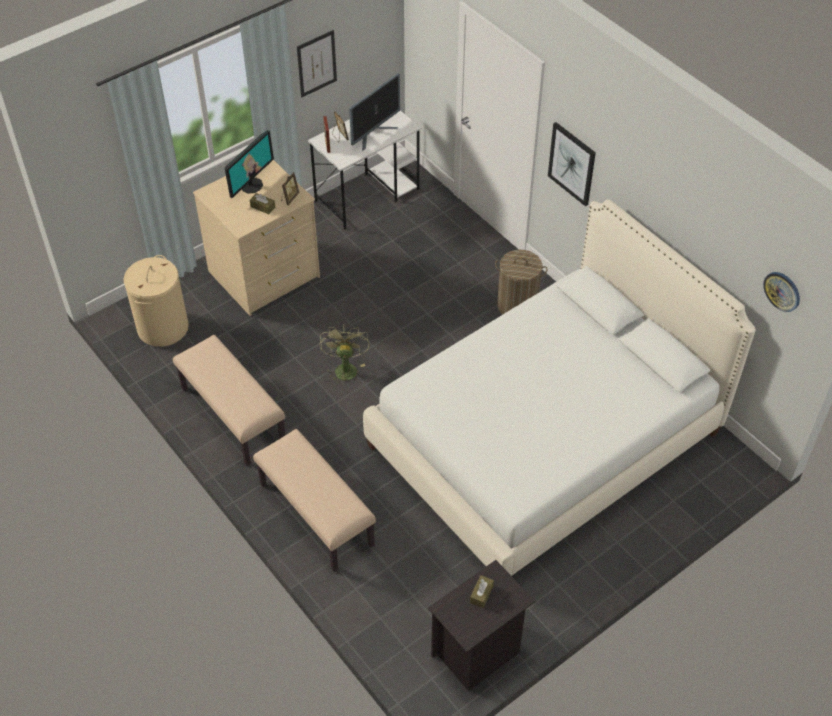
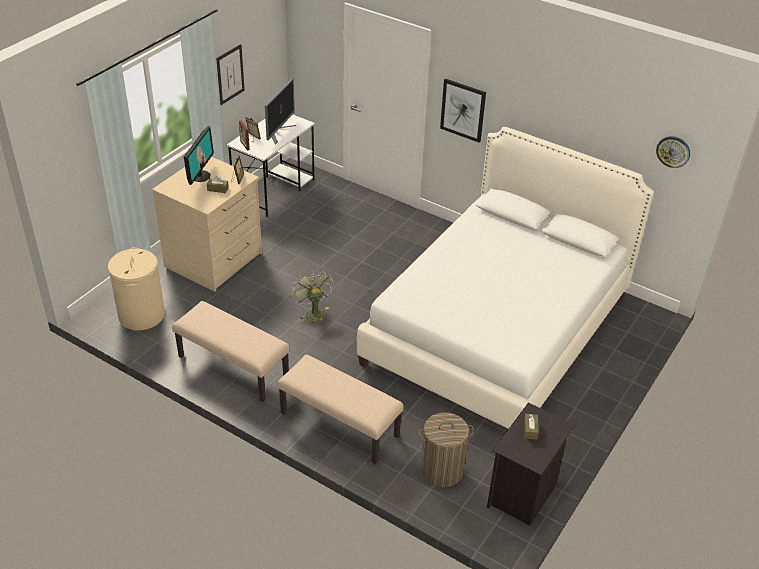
camera: 20 degrees left, 10 degrees down
(517, 305) = (430, 243): laundry basket -> laundry basket (441, 470)

